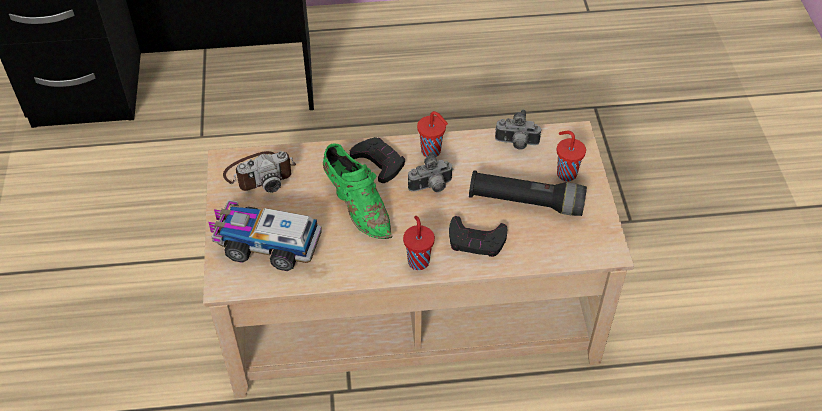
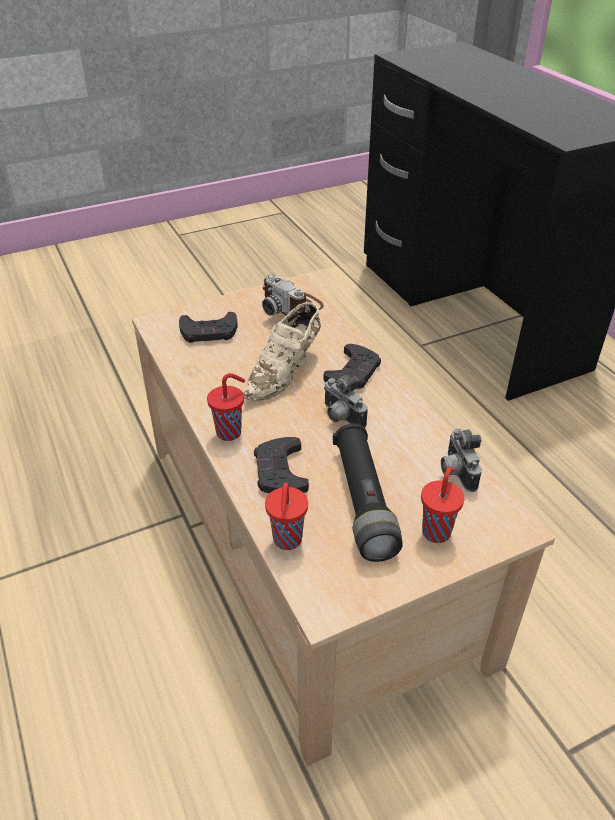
camera: 70 degrees right, 10 degrees down
(266, 245) = (209, 332): toy truck -> black game controller
(358, 206) = (285, 373): green shoe -> beige shoe
(432, 152) = (394, 406): red cup -> red cup (287, 541)

